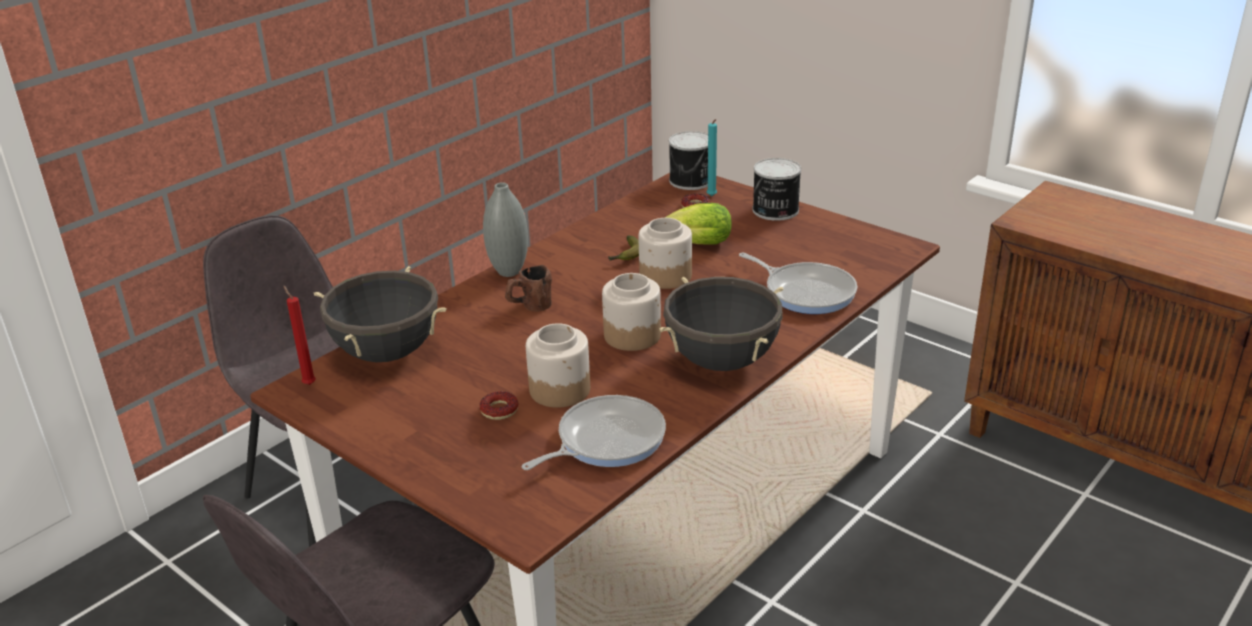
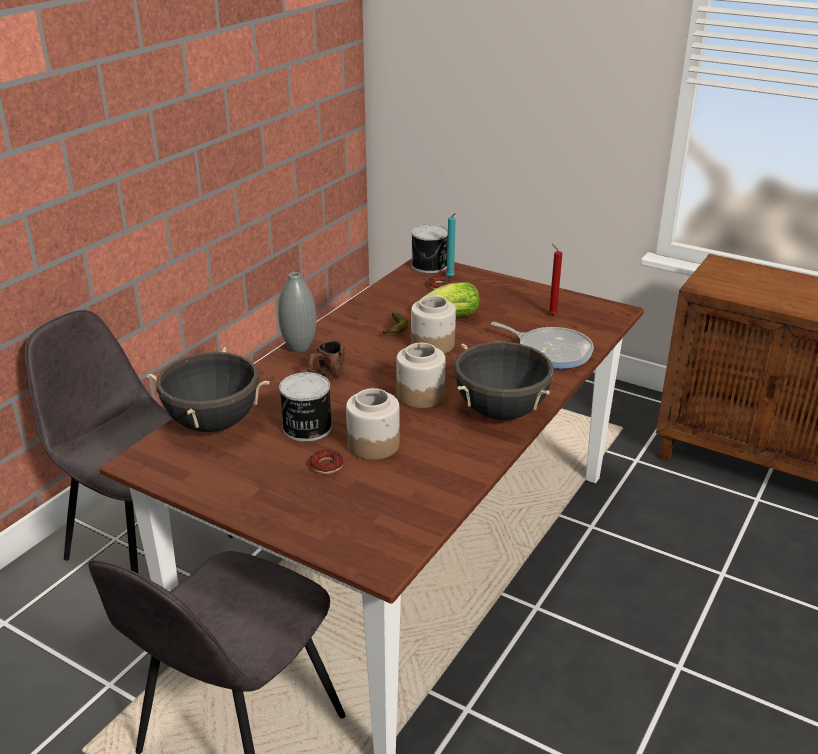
camera: 10 degrees left, 0 degrees up
(308, 383) = (150, 455): red candle -> red candle (551, 315)
(605, 440) = (425, 484): frying pan -> none
(775, 210) = (505, 287): can -> can (306, 428)

